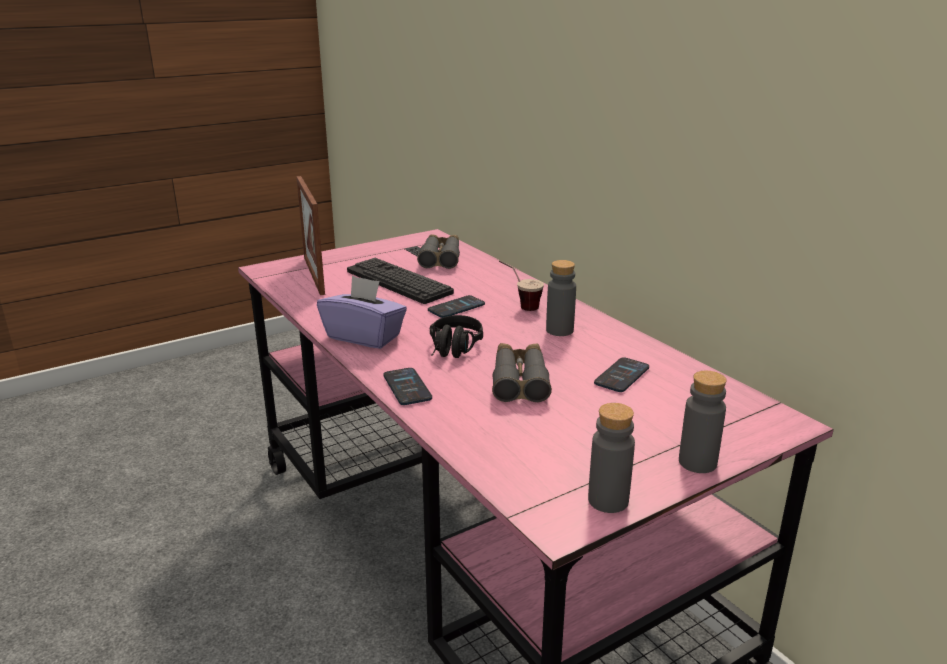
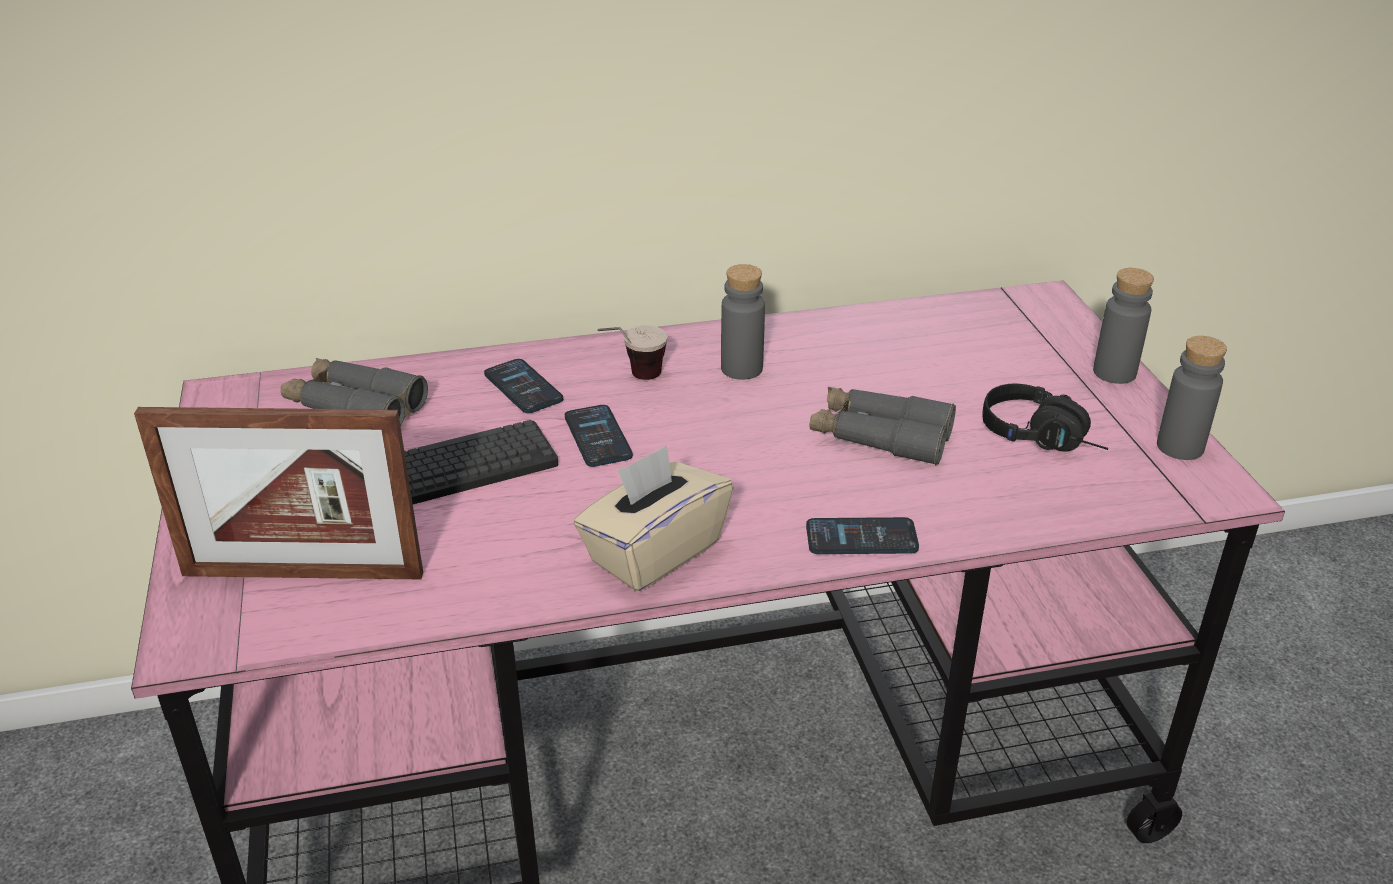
camera: 70 degrees left, 10 degrees up
(364, 336) = (654, 552): purple tissue box -> beige tissue box
(453, 351) = (759, 472): black headphones -> black headphones (1044, 438)
(622, 376) = (901, 360): phone -> phone (523, 387)

